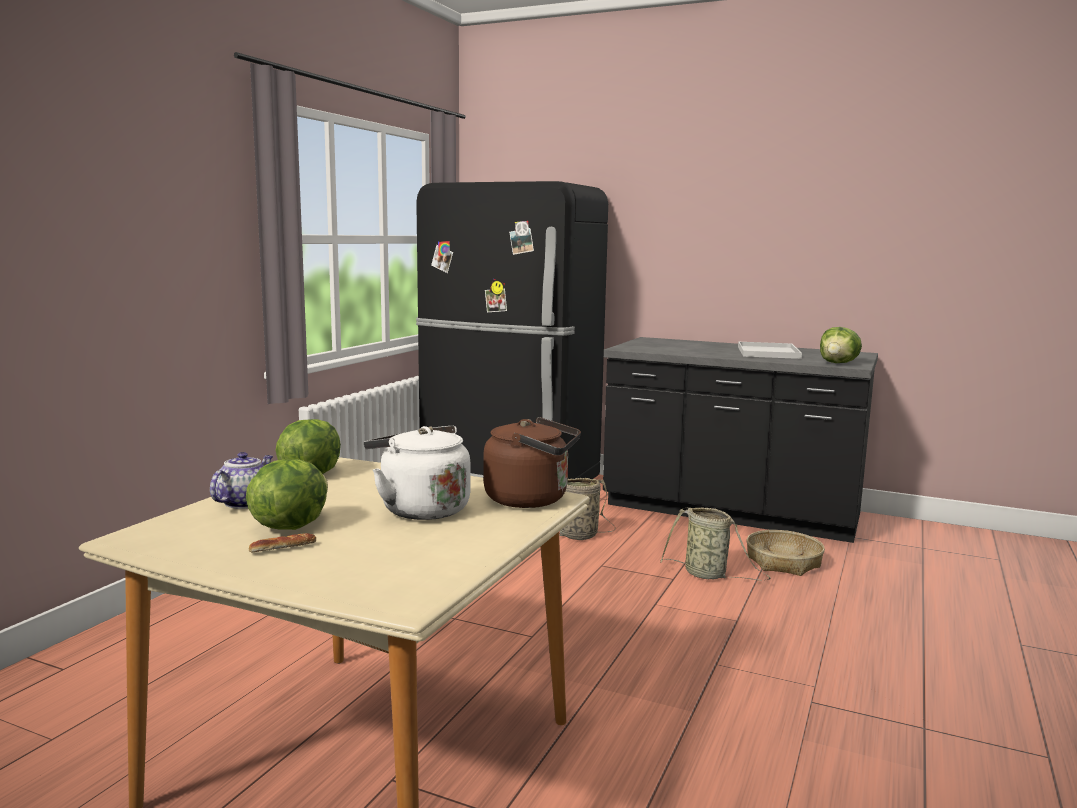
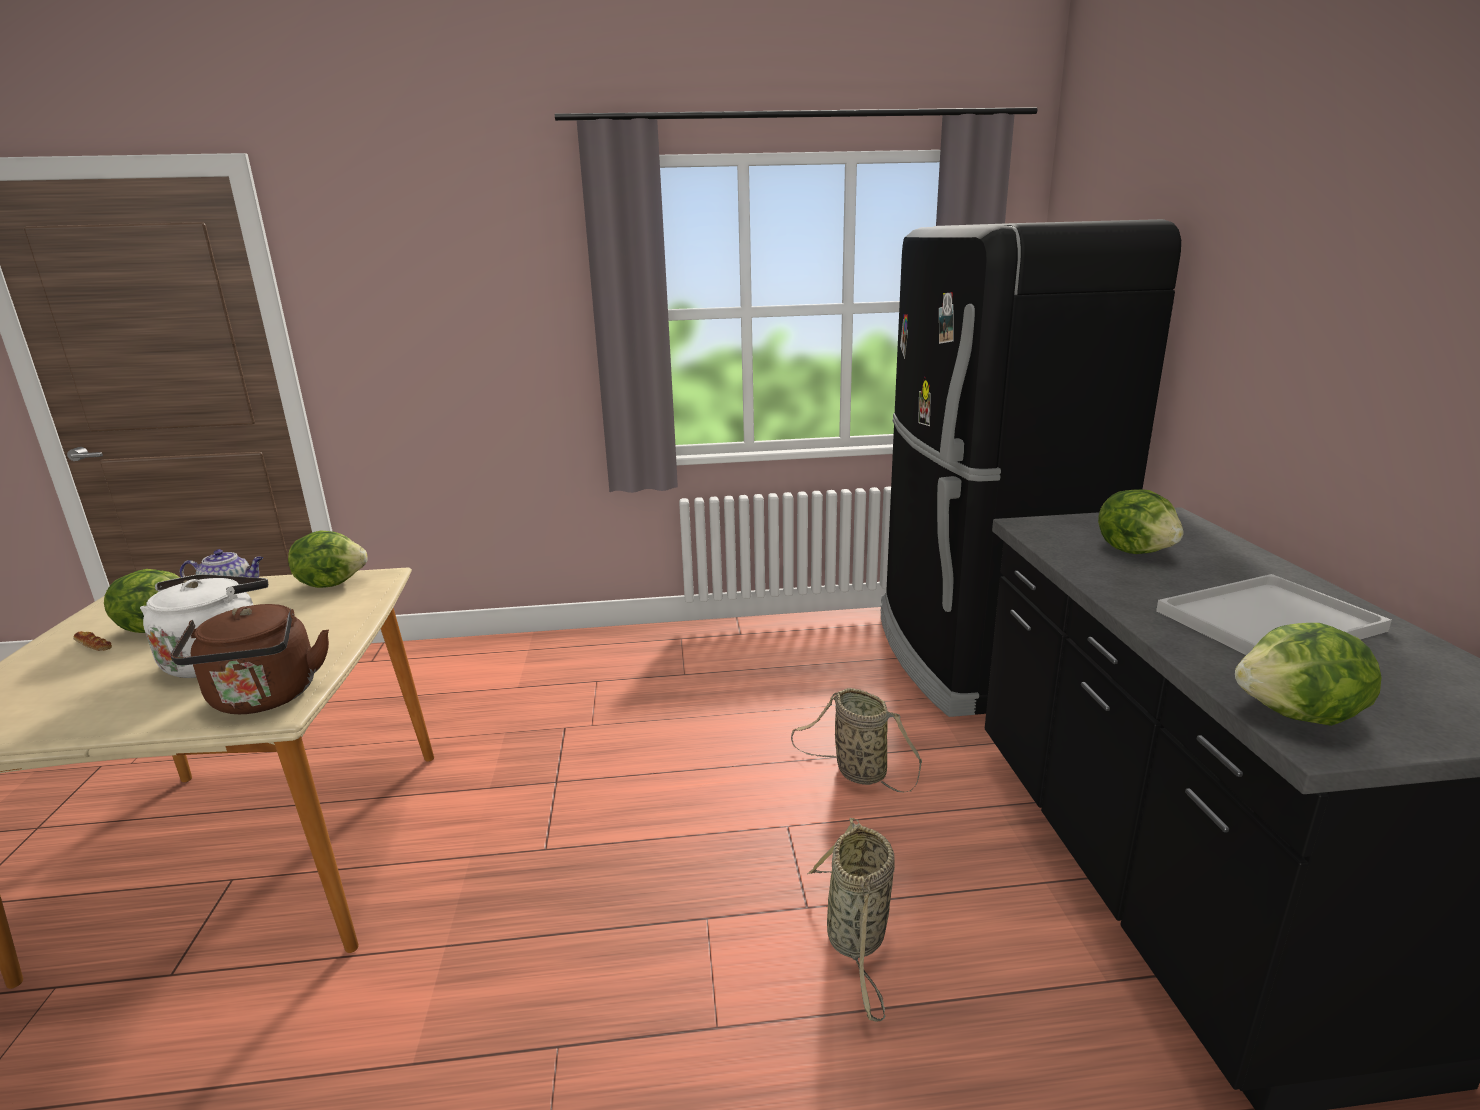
camera: 60 degrees right, 10 degrees up
(680, 347) = (1135, 551): none -> lettuce
(783, 562) = (1013, 1023): basket -> none

